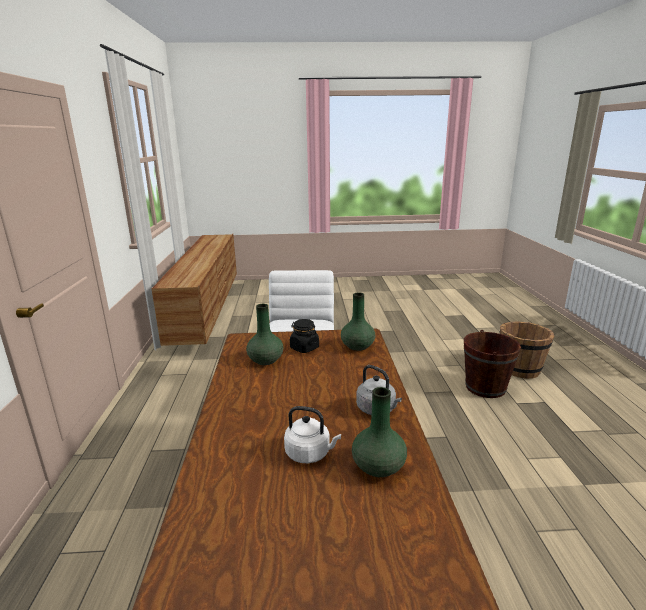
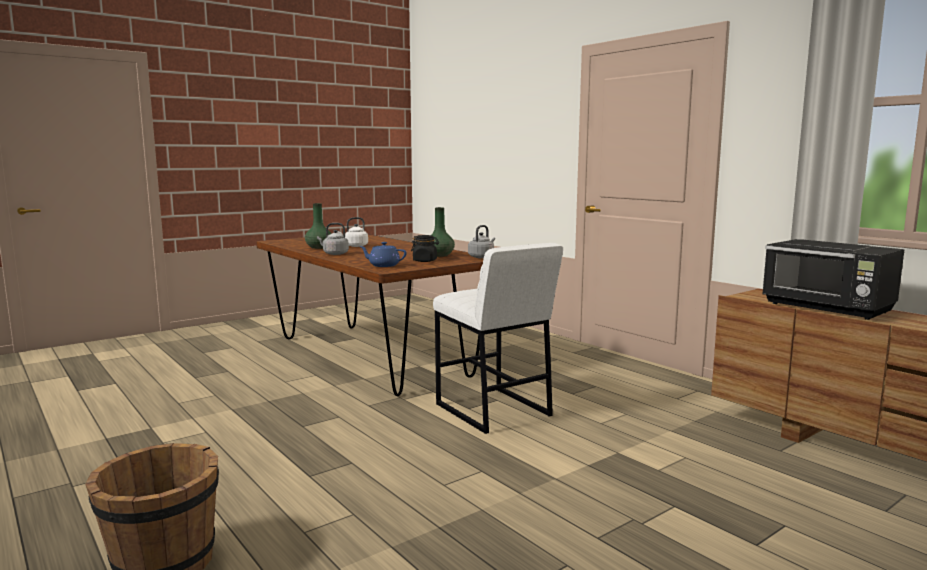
camera: 145 degrees right, 10 degrees down
(191, 271) = (828, 308): none -> black microwave
(238, 343) = (482, 257): none -> grey kettle
(357, 346) = (383, 265): green vase -> blue teapot
(485, 387) = (250, 498): brown bucket -> none

